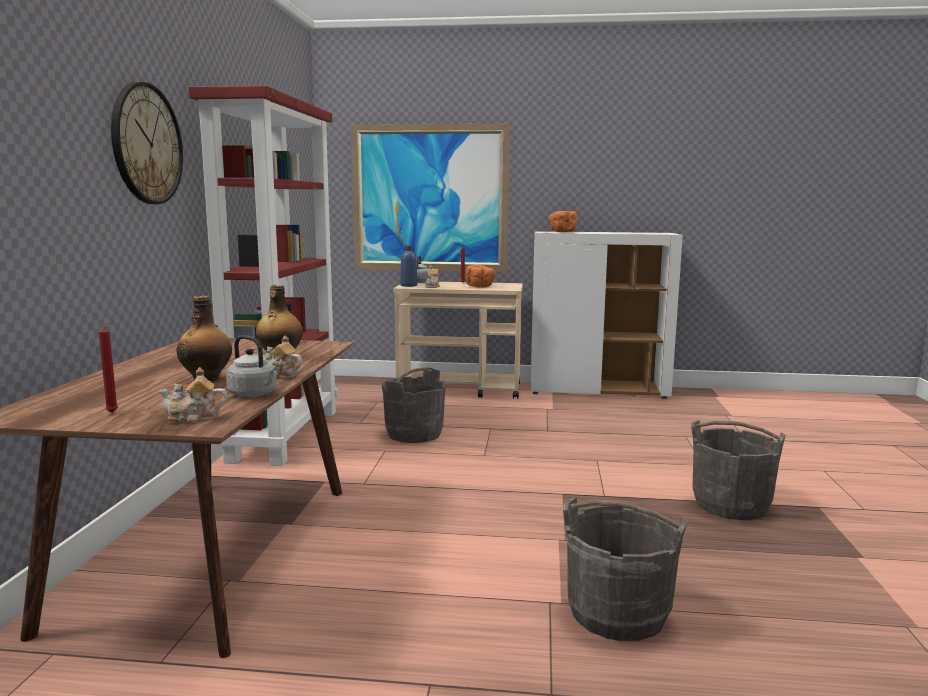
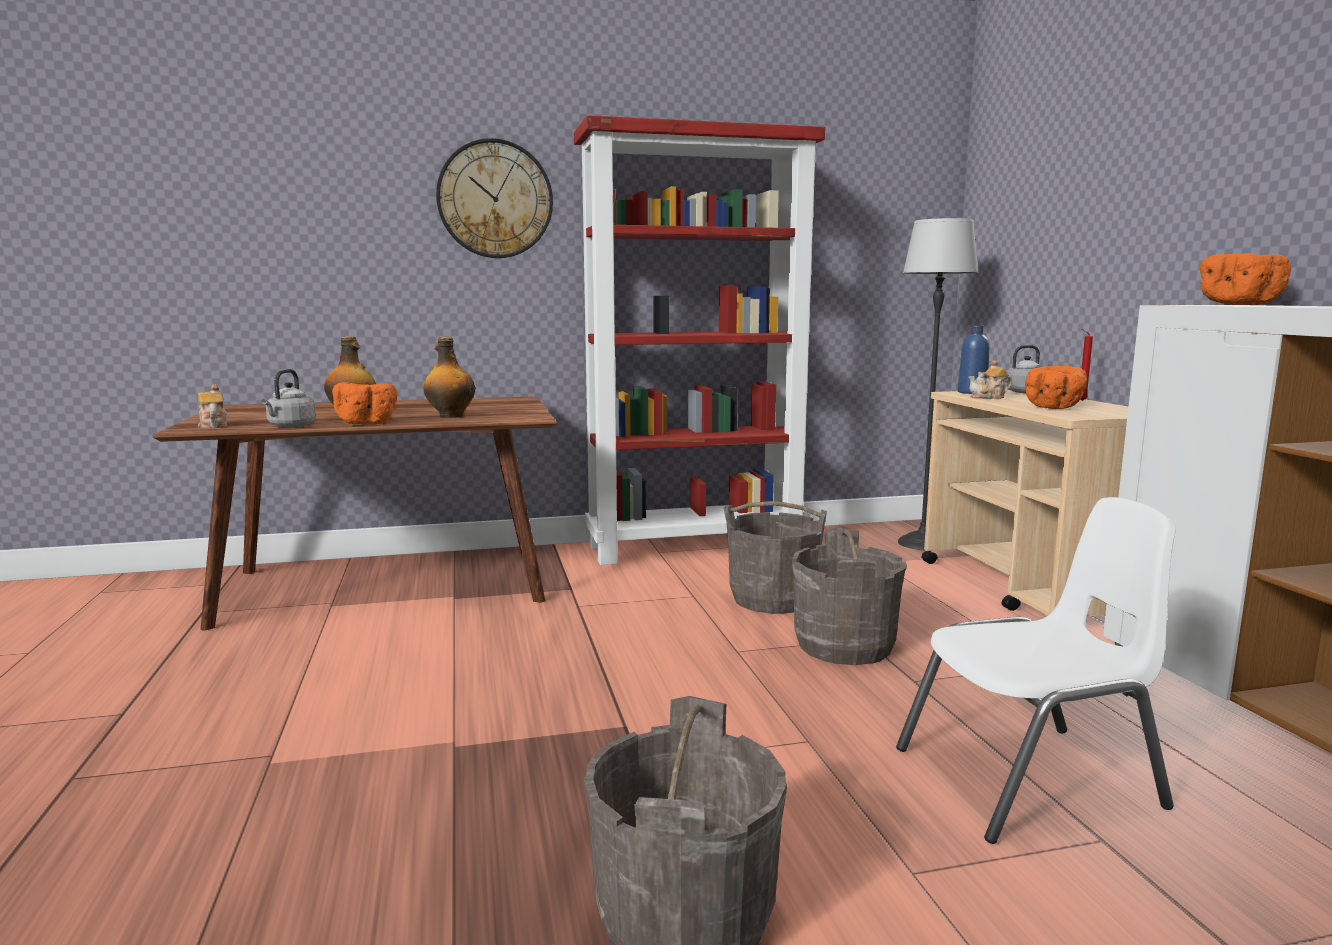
camera: 70 degrees right, 0 degrees up
(114, 412) = (238, 415): red candle -> none
(279, 375) = (367, 423): teapot -> orange bowl
(364, 388) = (923, 543): none -> floor lamp
(430, 198) = (1075, 245): picture -> none
(617, 613) = (234, 806): grey bucket -> grey bucket (844, 646)
(643, 434) = (1030, 779): none -> white chair

